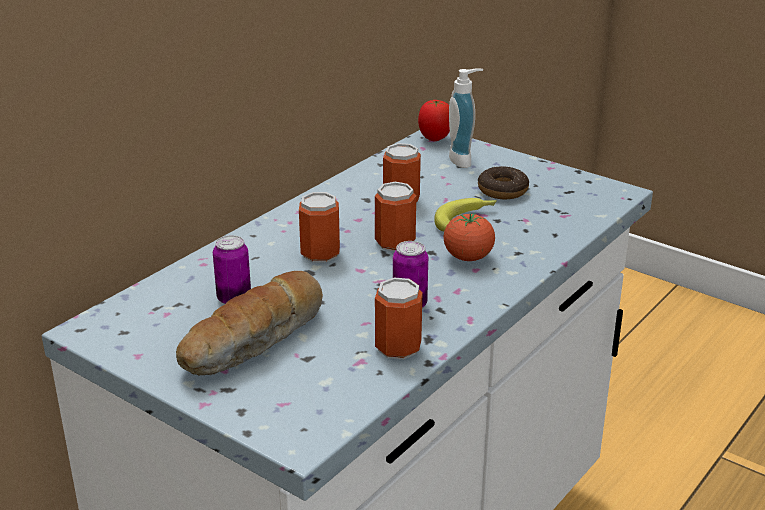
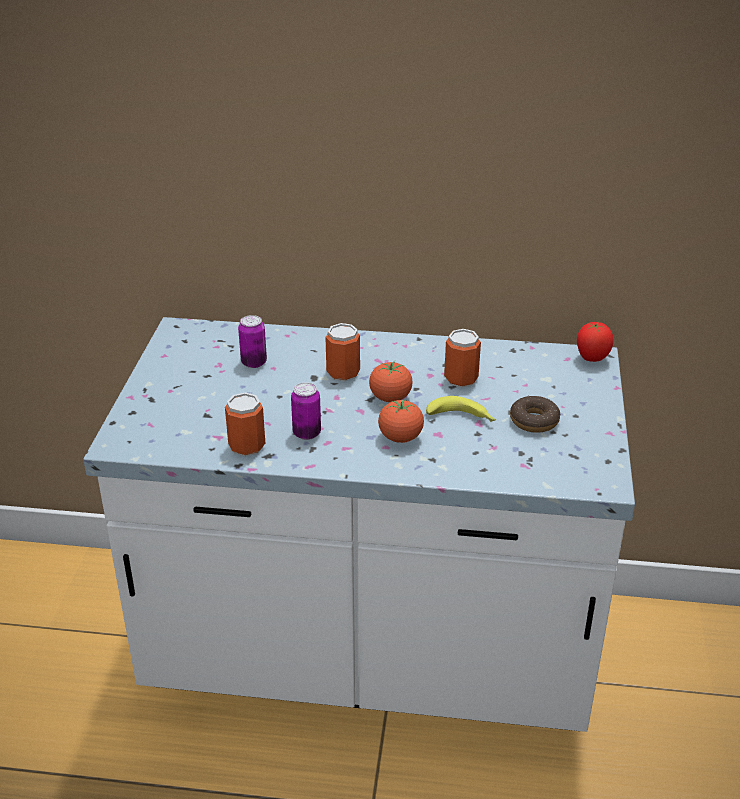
camera: 60 degrees right, 5 degrees up
(255, 341) = (210, 389): bread -> none
(395, 243) = (390, 398): can -> tomato
(464, 159) = (570, 385): soap dispenser -> none

